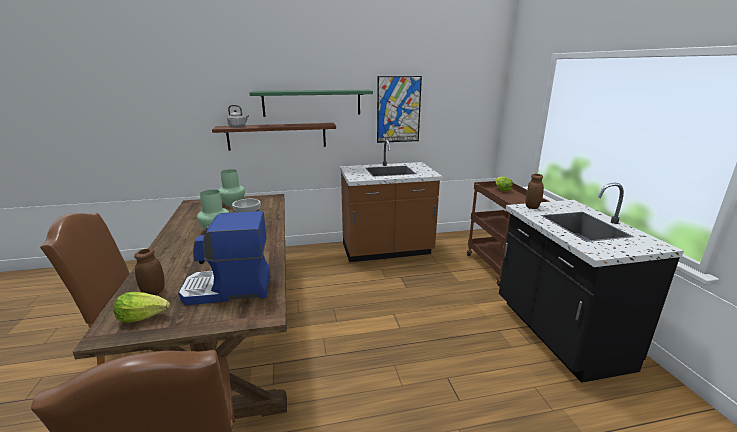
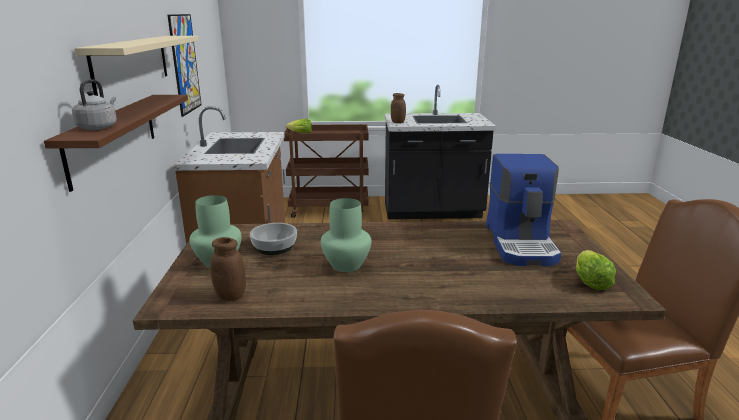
camera: 80 degrees left, 0 degrees up
(154, 292) = (538, 284): brown jar -> brown jar (231, 296)
(312, 103) = (132, 63): green shelf -> beige shelf

